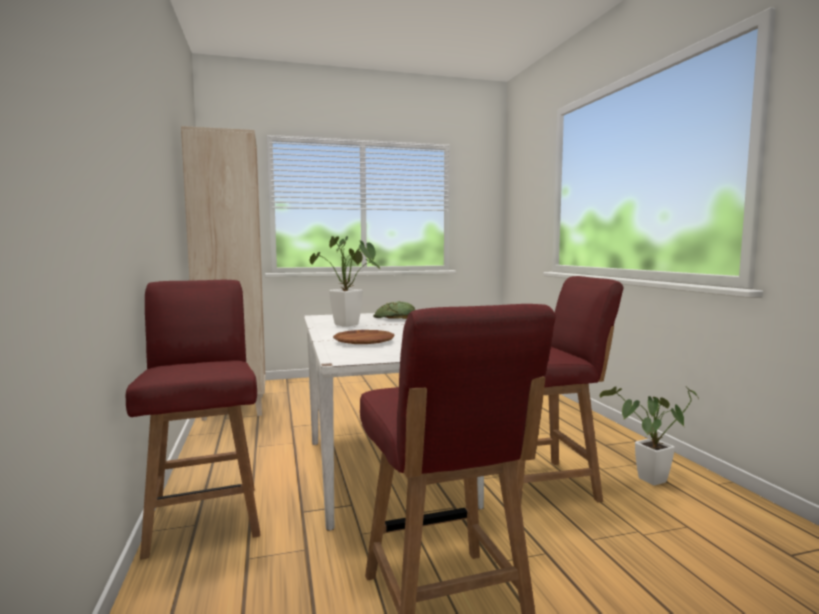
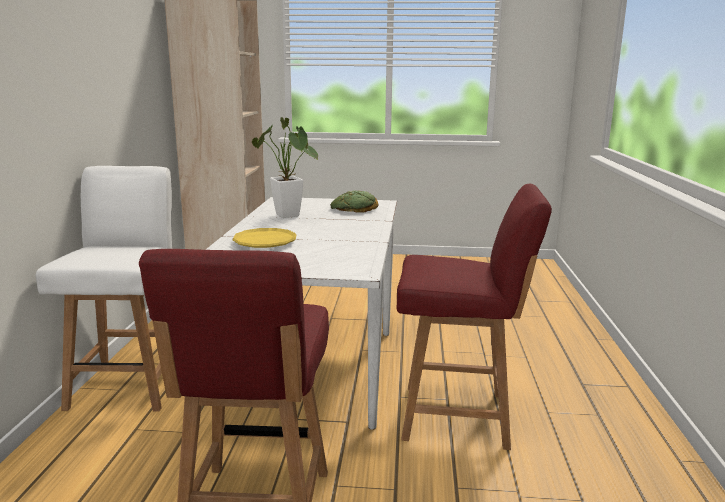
camera: 20 degrees right, 10 degrees up
(205, 517) = (130, 384): red chair -> white chair
(364, 341) = (265, 242): brown plate -> yellow plate
(647, 481) = (589, 438): potted plant -> none

